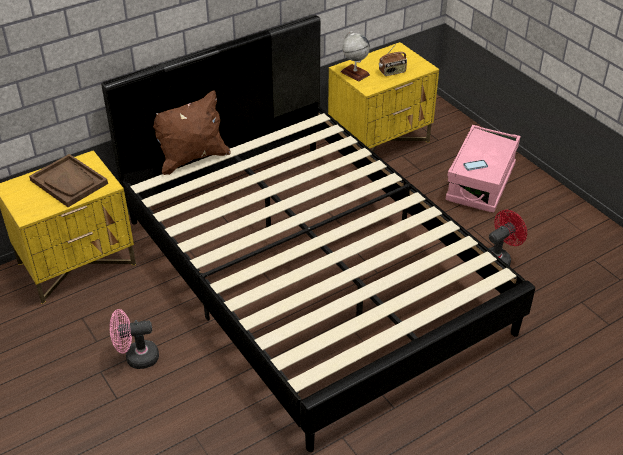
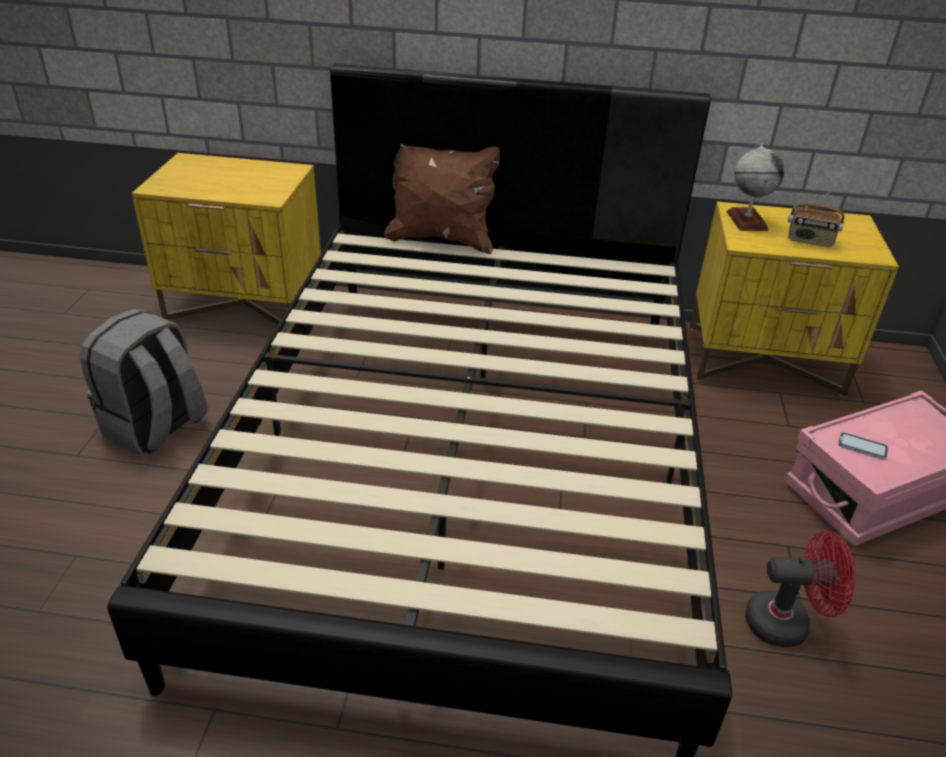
camera: 40 degrees right, 5 degrees down
(69, 182) = (242, 179): brown tray -> none
(136, 358) = (156, 427): pink fan -> grey backpack

